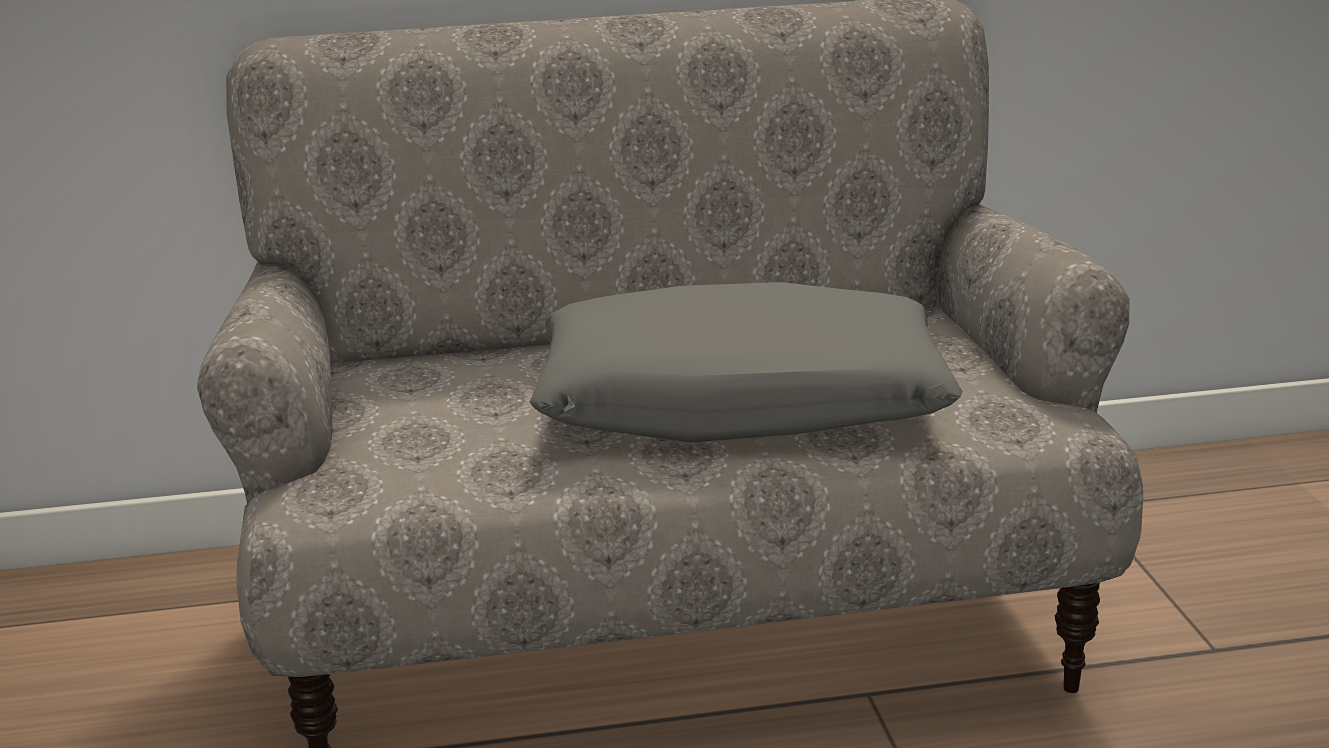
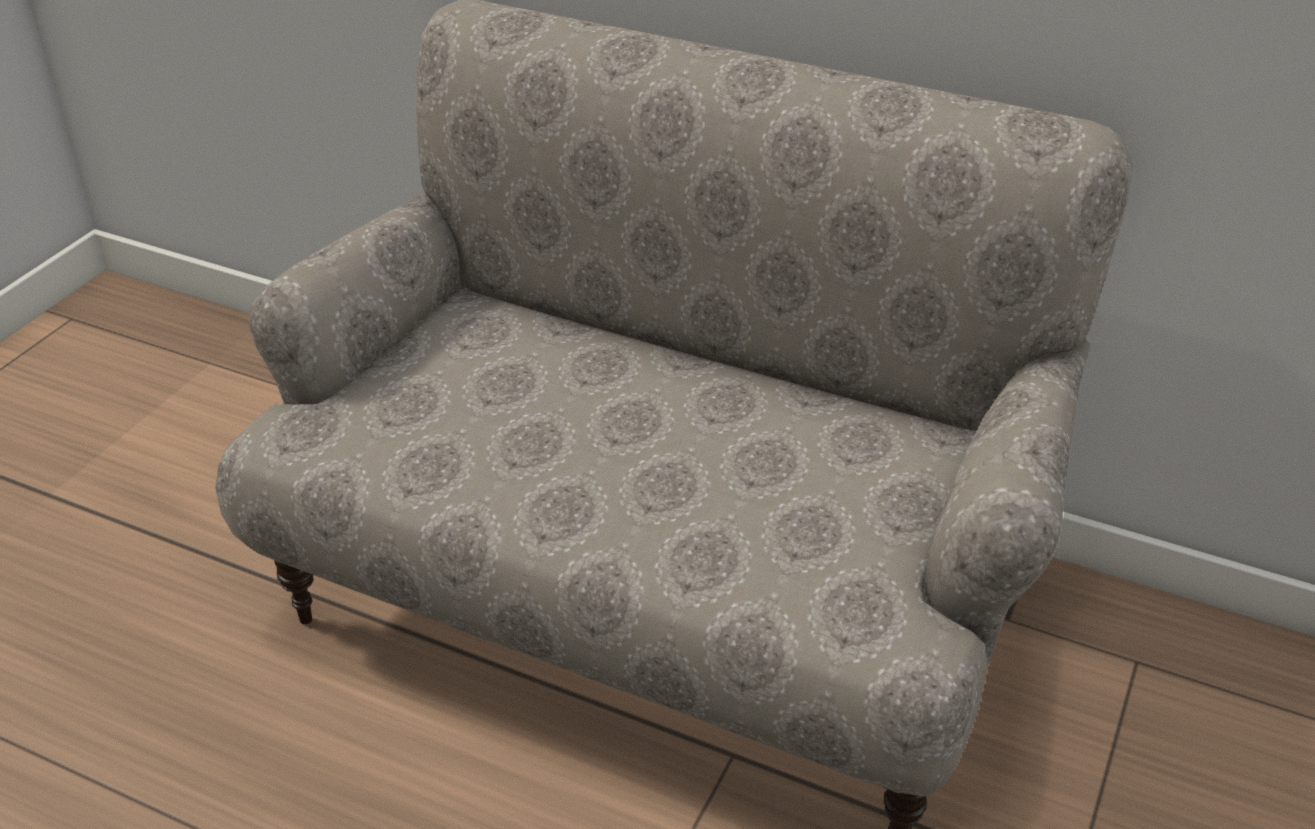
camera: 35 degrees right, 15 degrees up
(741, 405) = (667, 480): grey pillow -> none

